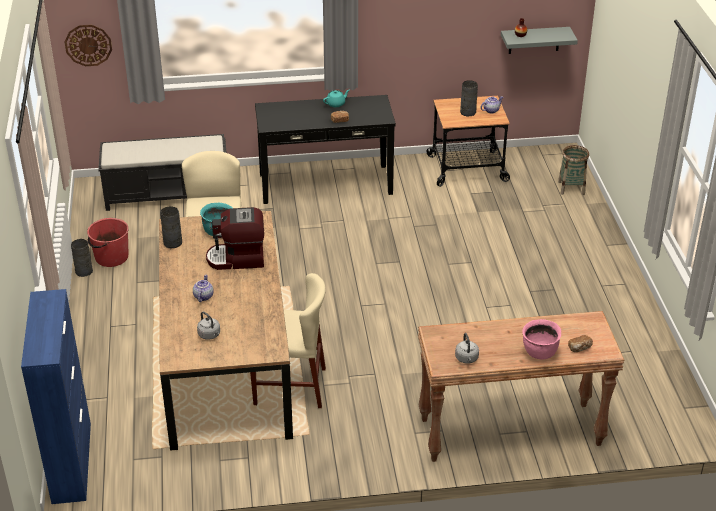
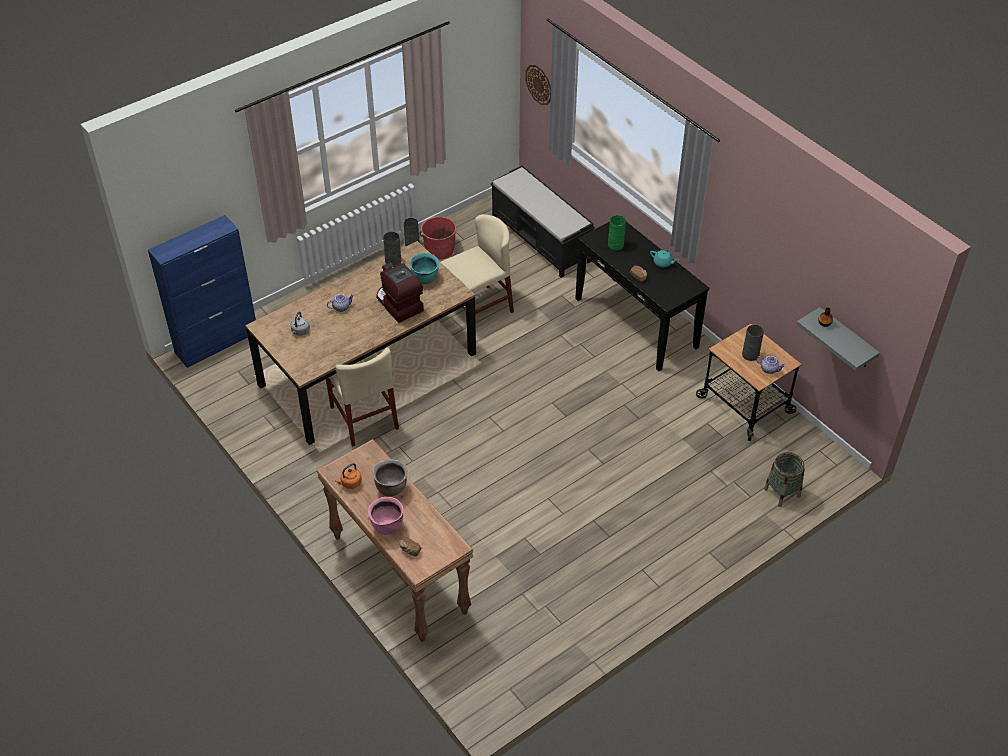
camera: 60 degrees right, 10 degrees up
(289, 118) = (615, 245): none -> green vase
(466, 359) = (350, 483): grey kettle -> orange kettle
(492, 334) = (391, 487): none -> brown cooking pot

